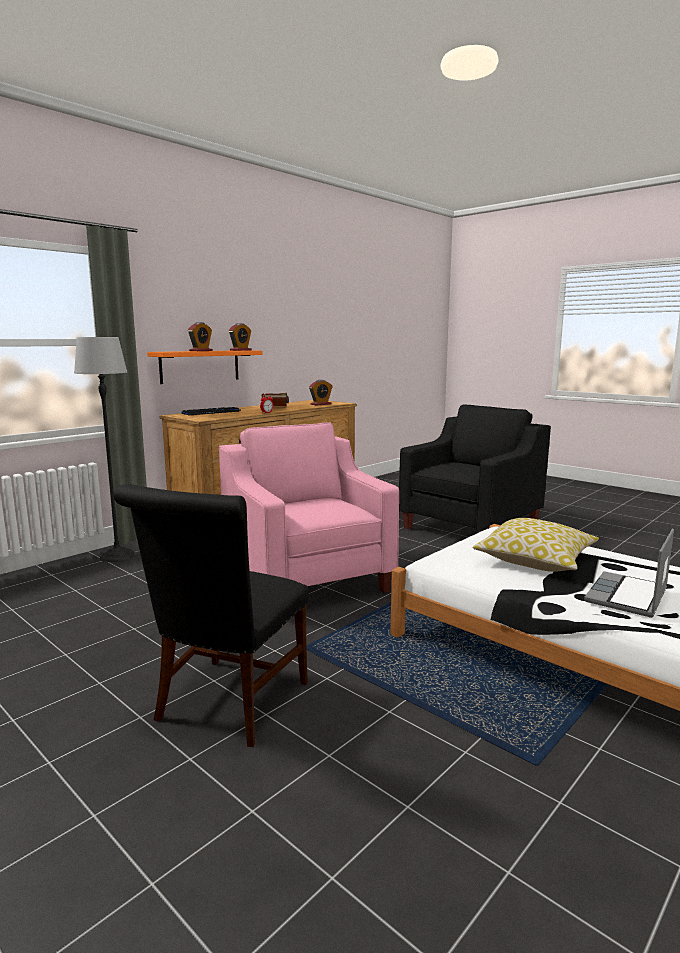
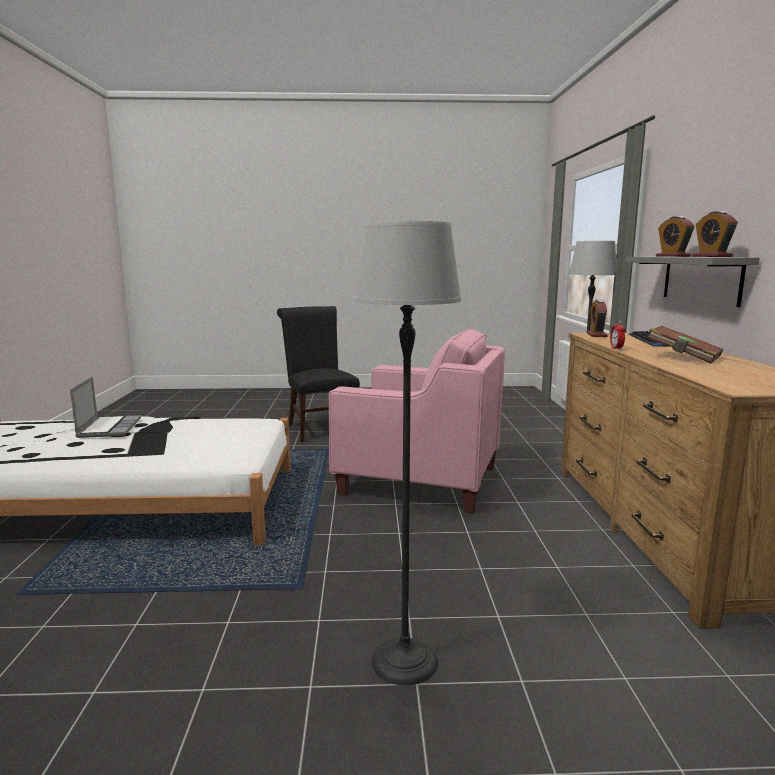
camera: 135 degrees right, 0 degrees up
(200, 366) = (701, 279): orange shelf -> grey shelf
(321, 404) = (723, 377): alarm clock -> alarm clock (596, 335)
(471, 526) = (404, 661): black armchair -> floor lamp
(535, 560) = (185, 438): pillow -> none

